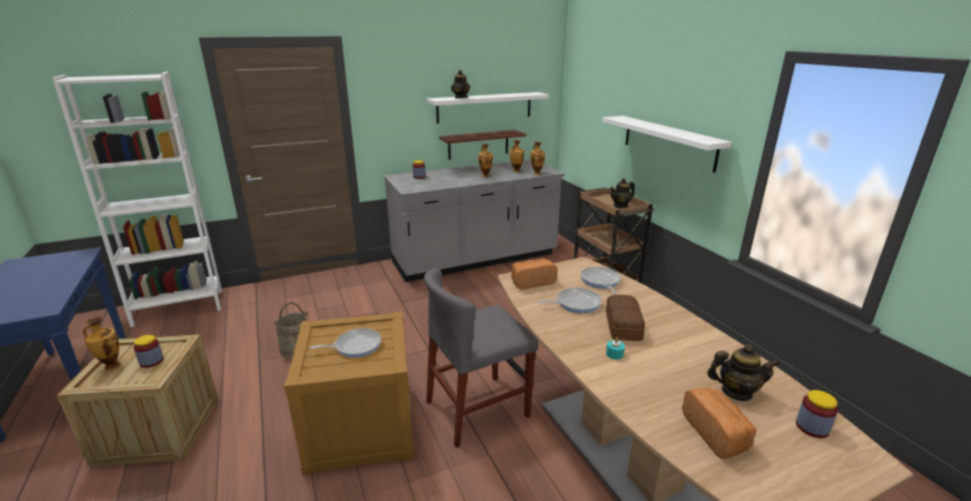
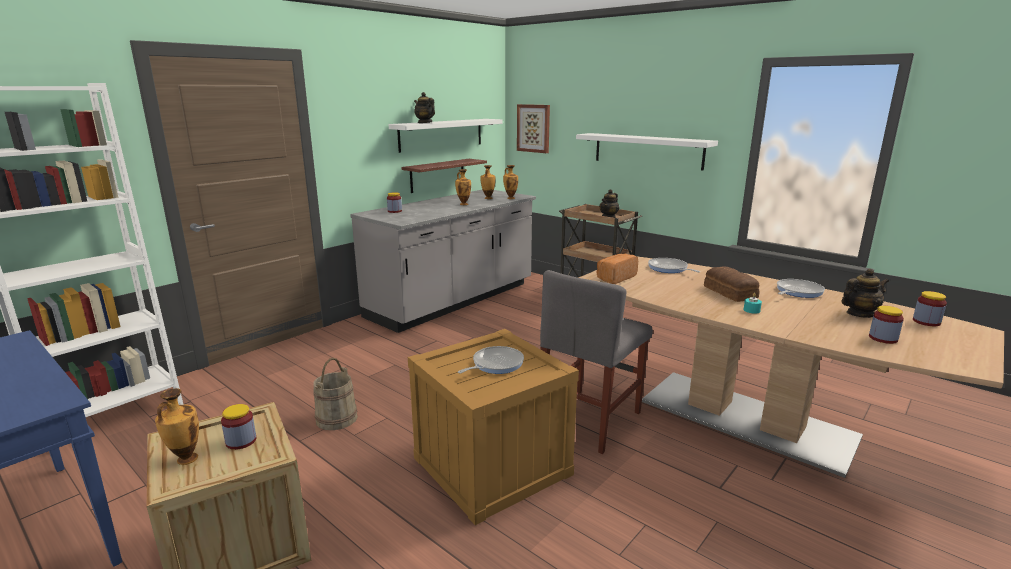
camera: 25 degrees left, 5 degrees down
(575, 303) = (673, 285): frying pan -> frying pan (797, 292)
(581, 104) = (534, 128): none -> picture
(716, 433) = (883, 338): bread -> jar

